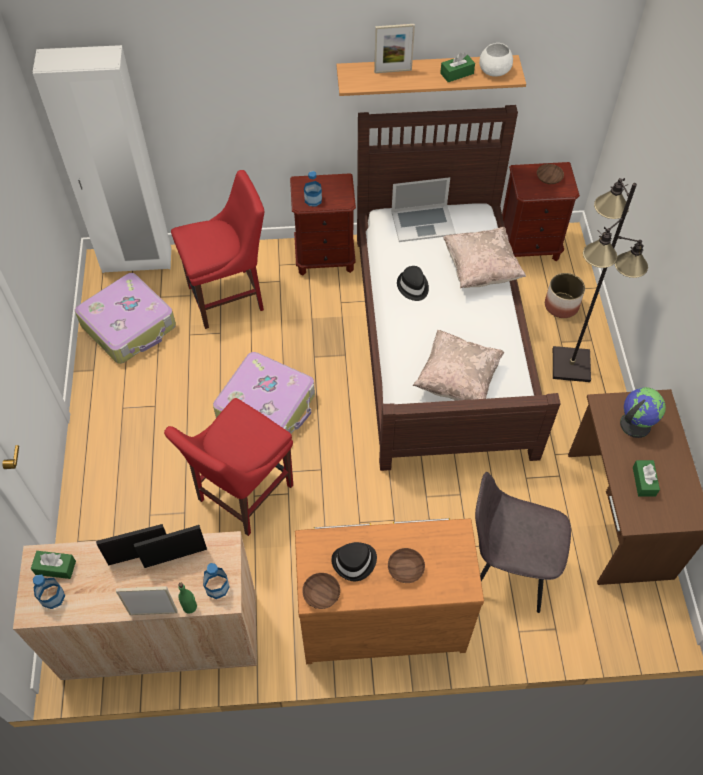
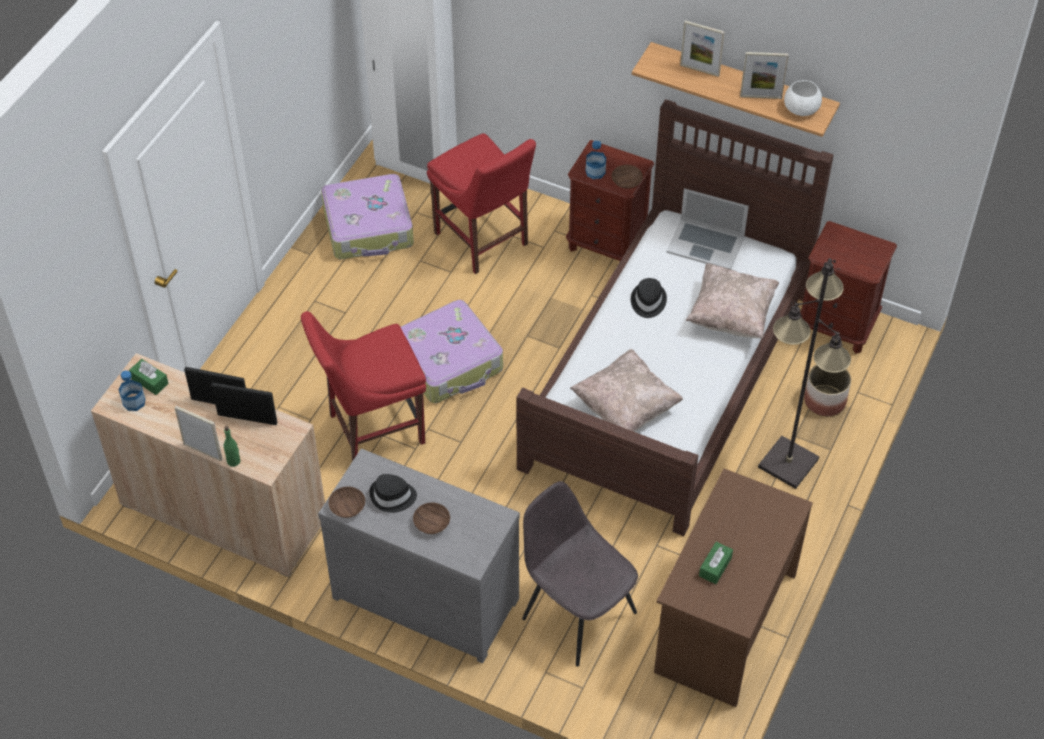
camera: 30 degrees right, 5 degrees down
(217, 587) = (264, 457): bottle -> none
(230, 297) = (483, 242): red chair -> red chair turned 45 degrees clockwise
(381, 616) = (427, 594): brown dresser -> grey dresser
(457, 73) = (761, 97): green tissue box -> picture frame
(549, 178) = (859, 250): brown bowl -> brown bowl (627, 181)
(635, 424) = (748, 515): globe -> none

